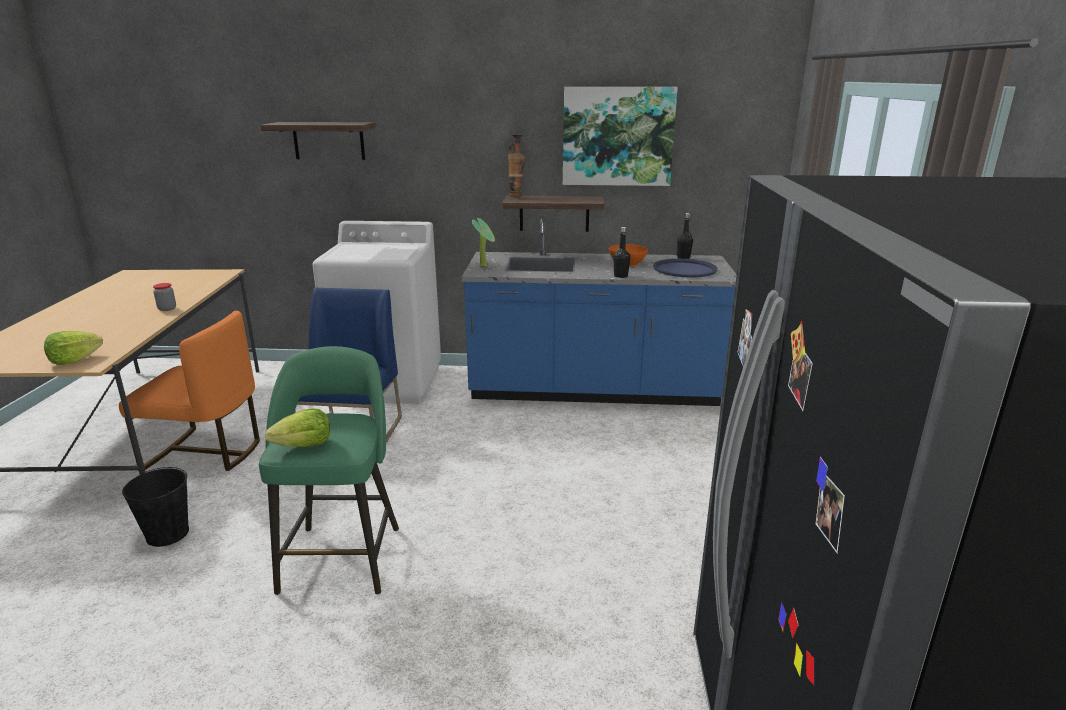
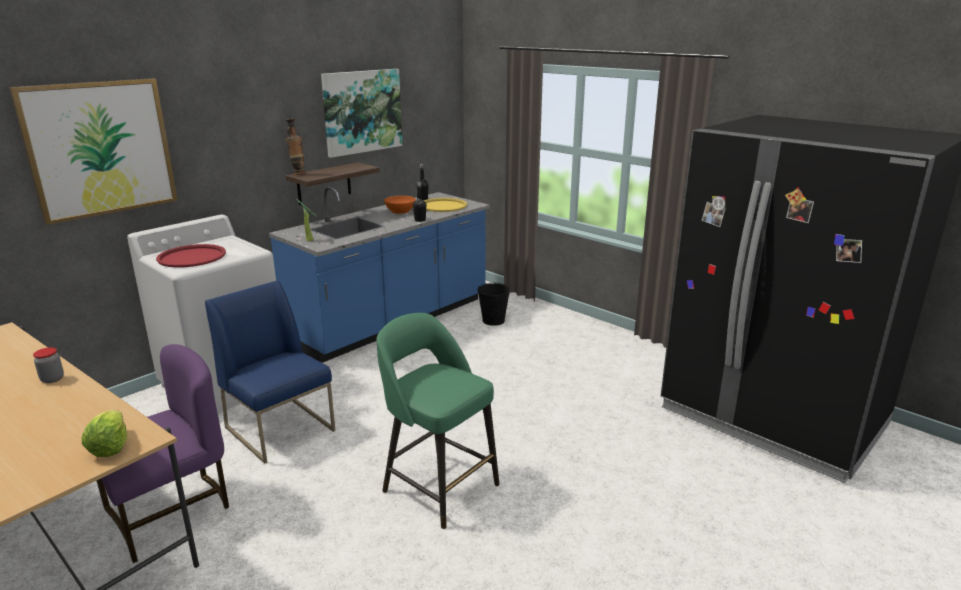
camera: 50 degrees left, 0 degrees up
(167, 534) = (282, 566): black bucket -> black bucket (493, 320)
(206, 452) = (170, 512): orange chair -> purple chair
(304, 446) = (448, 392): lettuce -> none
(328, 140) = (100, 149): shelf -> picture
(357, 250) = (191, 257): none -> red tray
(684, 269) = (443, 206): blue tray -> yellow tray

